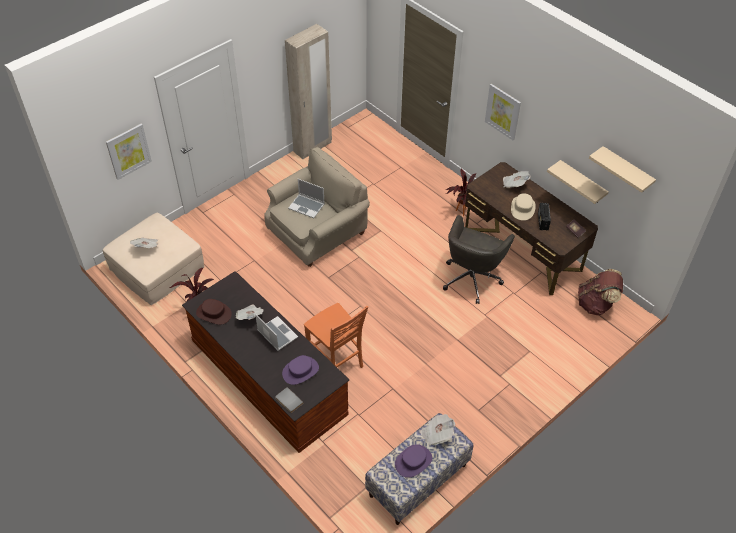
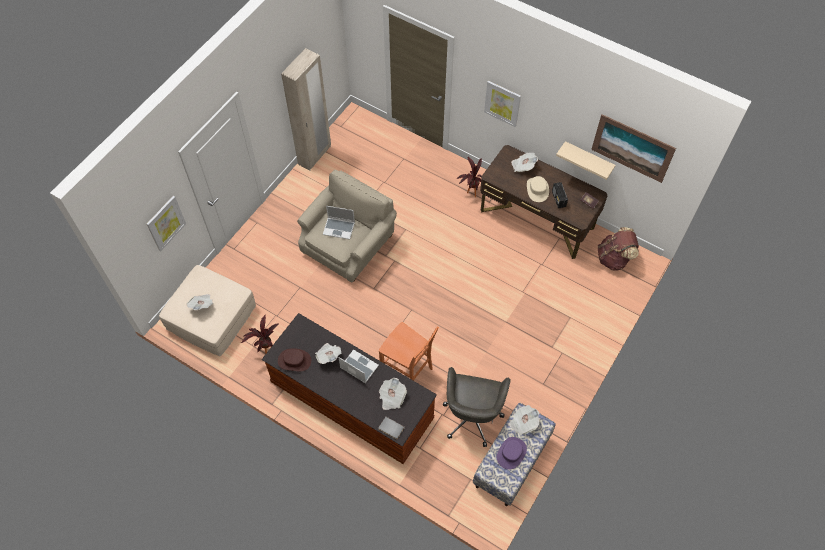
camera: 15 degrees left, 10 degrees up
(300, 371) = (392, 397): purple hat -> newspaper
(472, 278) = (501, 258): grey office chair -> grey office chair (472, 416)
(626, 170) = (632, 148): beige shelf -> picture

